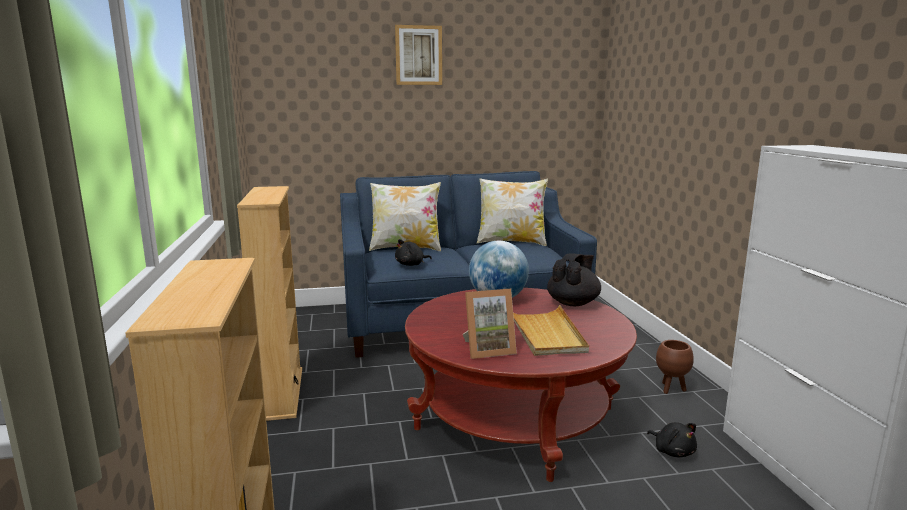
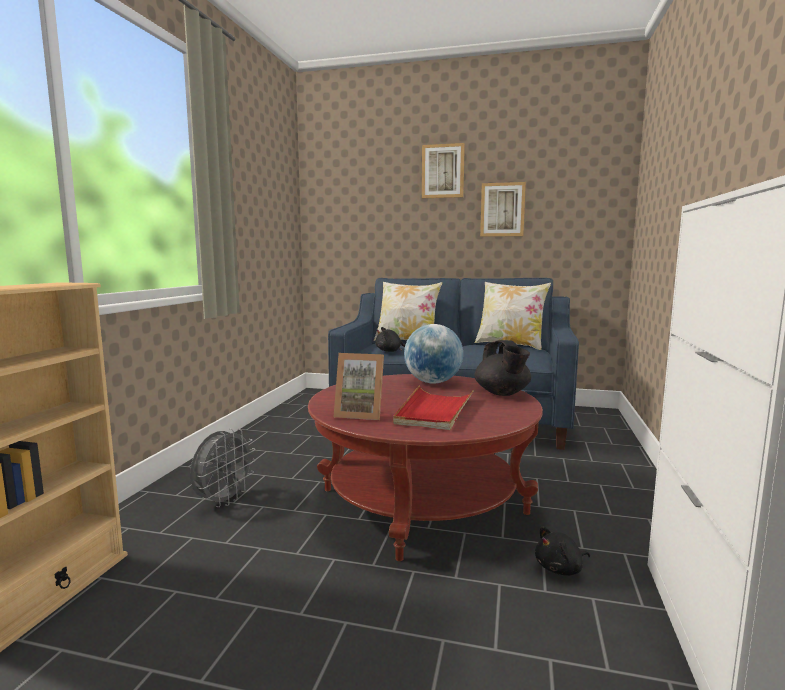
camera: 25 degrees right, 5 degrees down
(281, 393) = (255, 444): beige bookcase -> none
(321, 468) = (224, 501): none -> grey fan
(482, 99) = (502, 209): none -> picture
(546, 333) = (434, 411): beige tray -> red tray
(573, 303) = (502, 393): black teapot -> black teapot turned 105 degrees clockwise
(671, 389) = (621, 511): brown planter -> none
(673, 451) = (560, 569): black plush toy -> black plush toy turned 75 degrees clockwise

